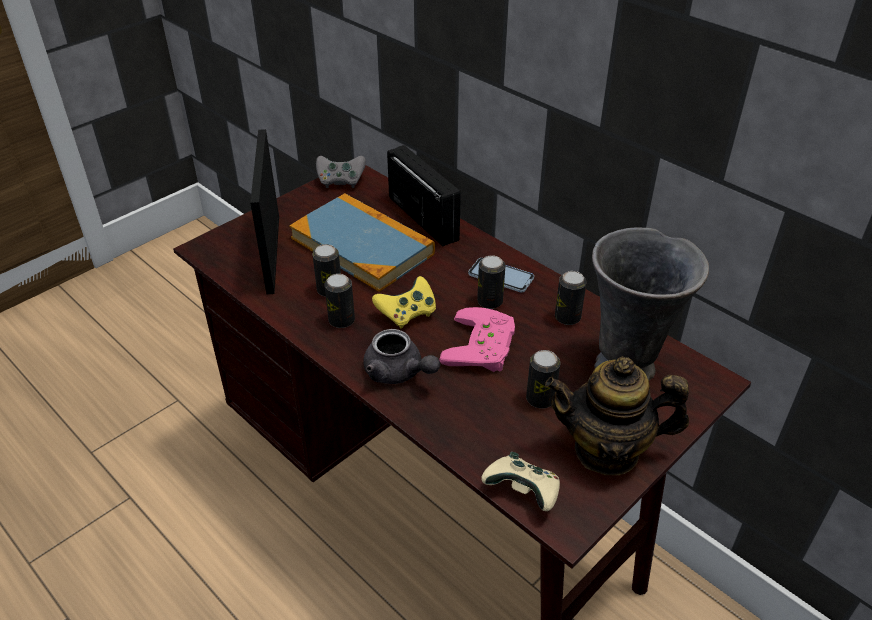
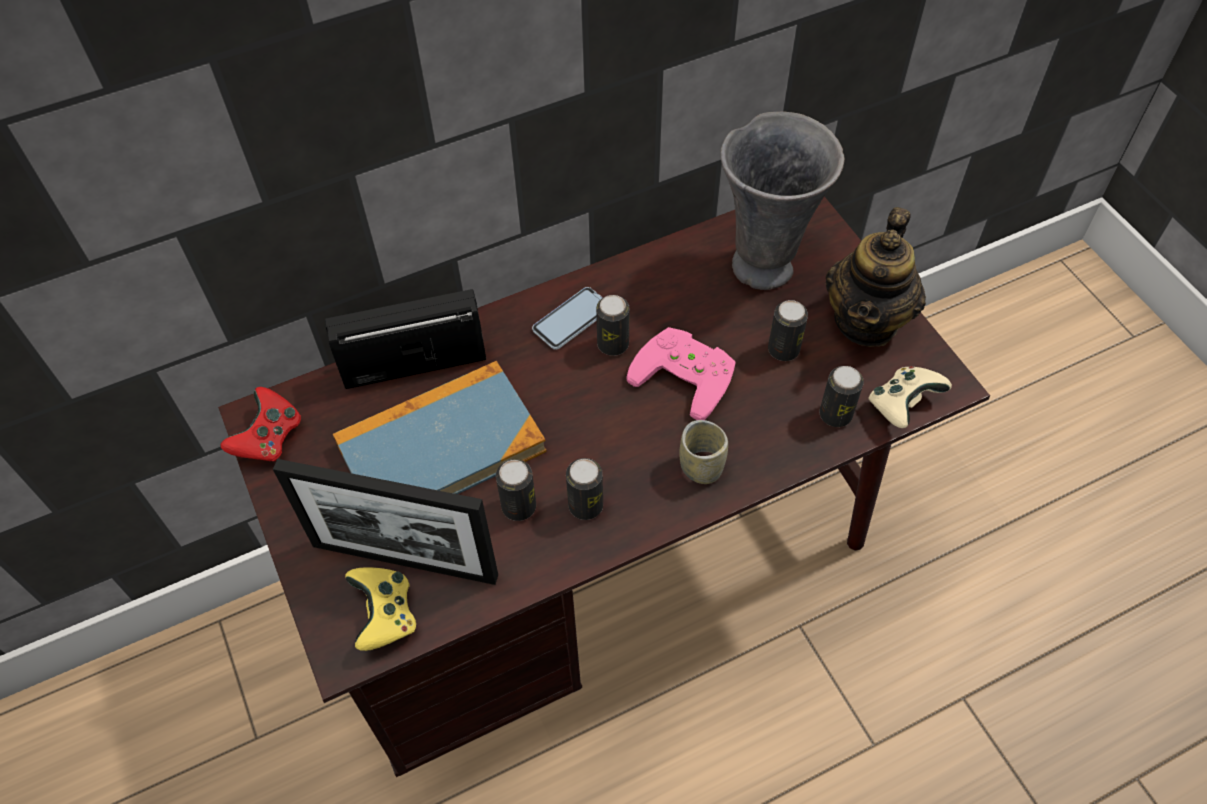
camera: 70 degrees left, 15 degrees up
(340, 181) = (269, 438): grey game controller -> red game controller
(398, 373) = (701, 467): grey teapot -> cup
(407, 314) = (602, 432): yellow game controller -> yellow game controller (385, 616)
(567, 317) = (668, 283): can -> can (835, 414)

